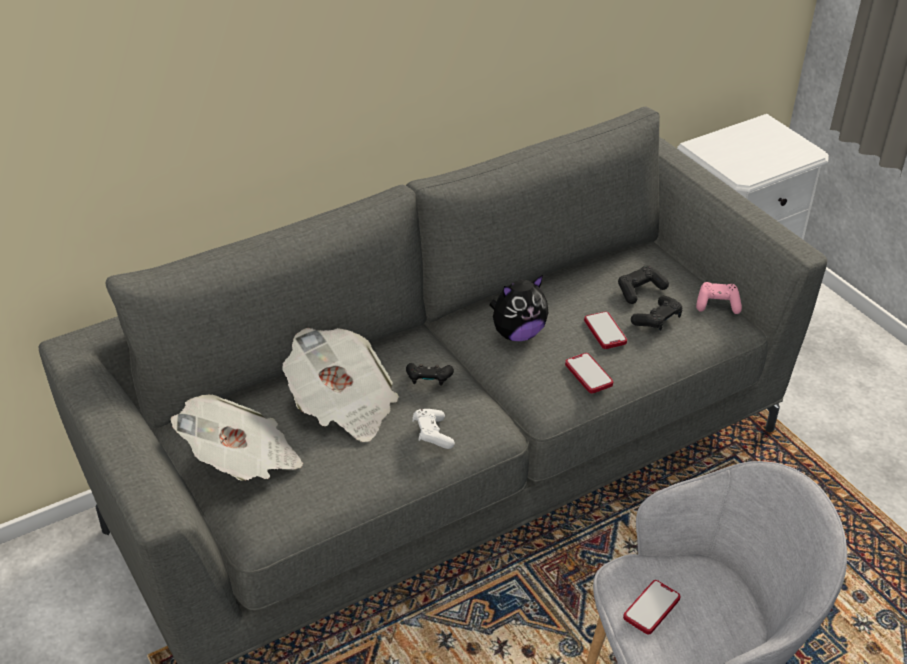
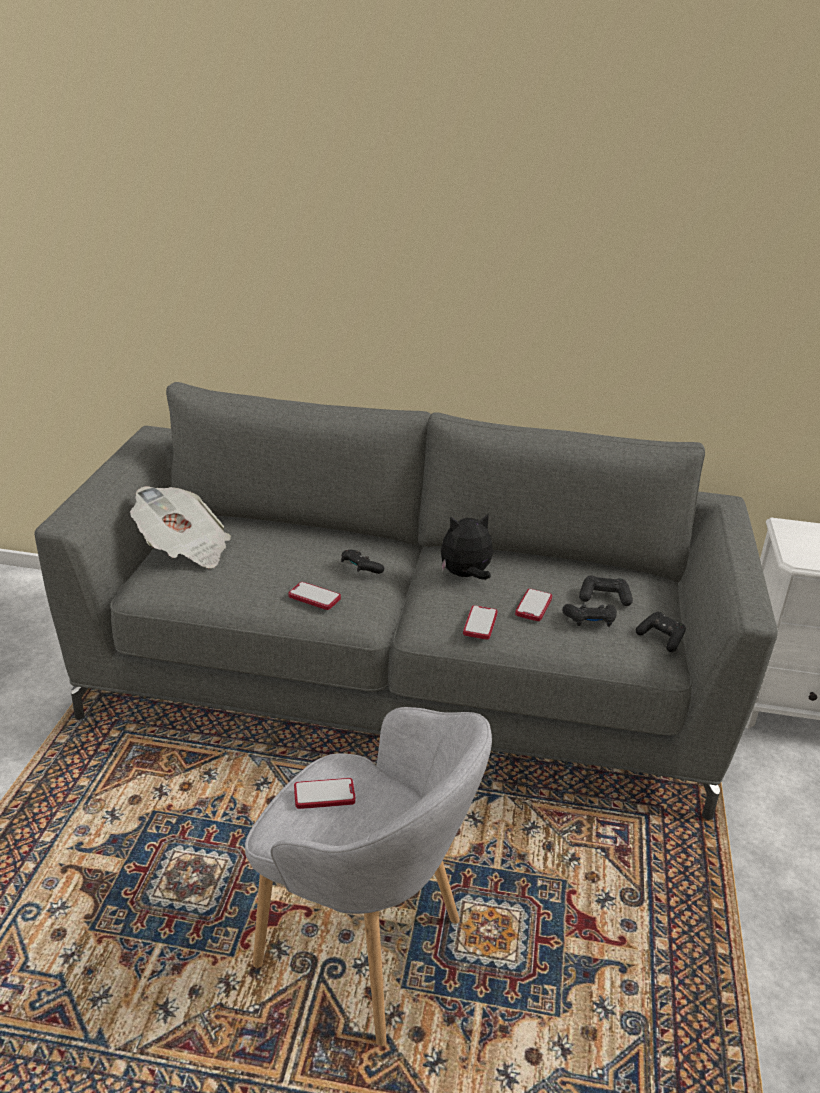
camera: 40 degrees right, 10 degrees down
(343, 405) = (285, 553): newspaper -> none
(432, 435) = (314, 597): white game controller -> phone
(517, 333) = (465, 576): plush toy -> plush toy turned 150 degrees clockwise
(717, 305) = (661, 638): pink game controller -> black game controller

